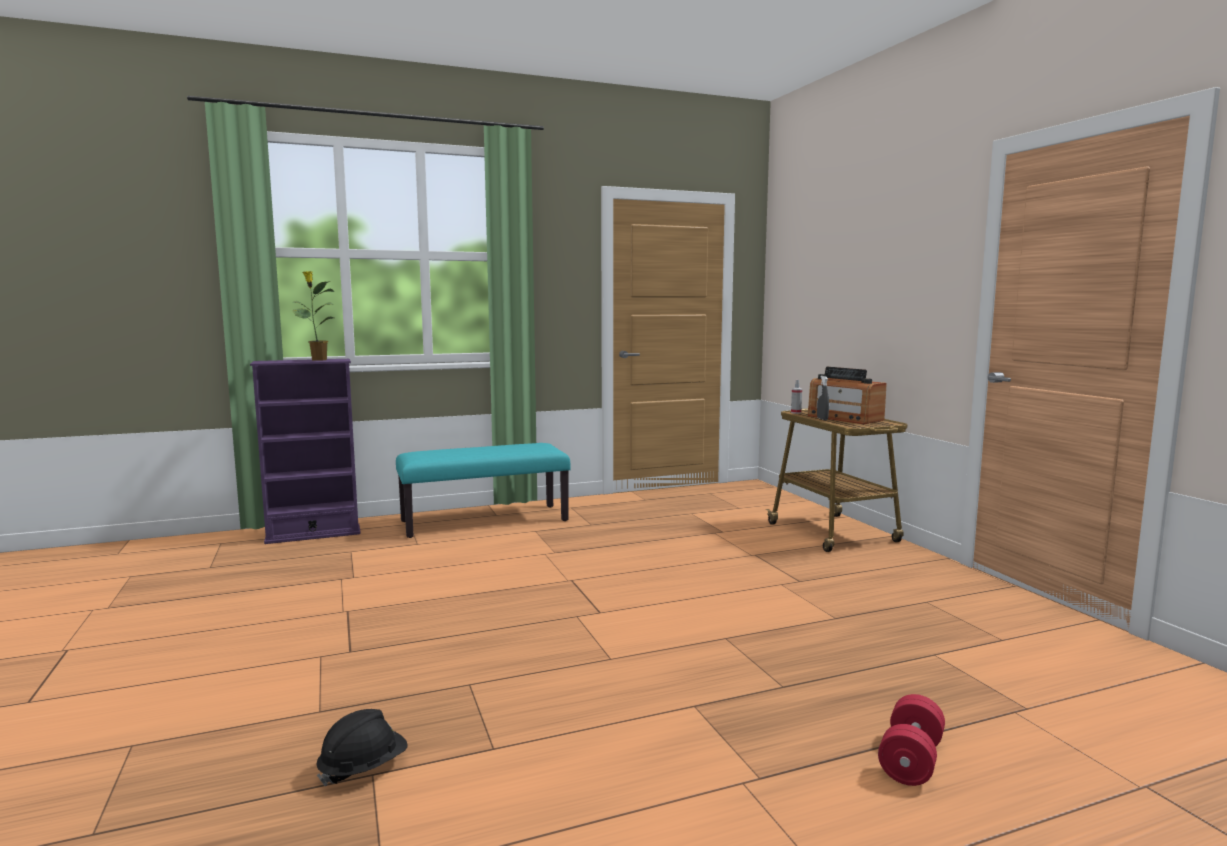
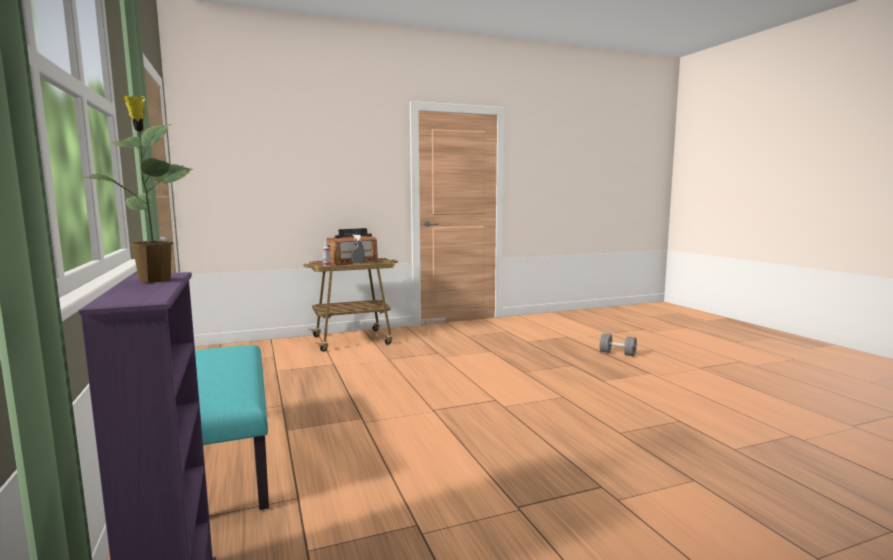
camera: 90 degrees left, 0 degrees up
(363, 768) = (732, 452): black hard hat -> none
(910, 760) = (617, 353): red dumbbell -> grey dumbbell

